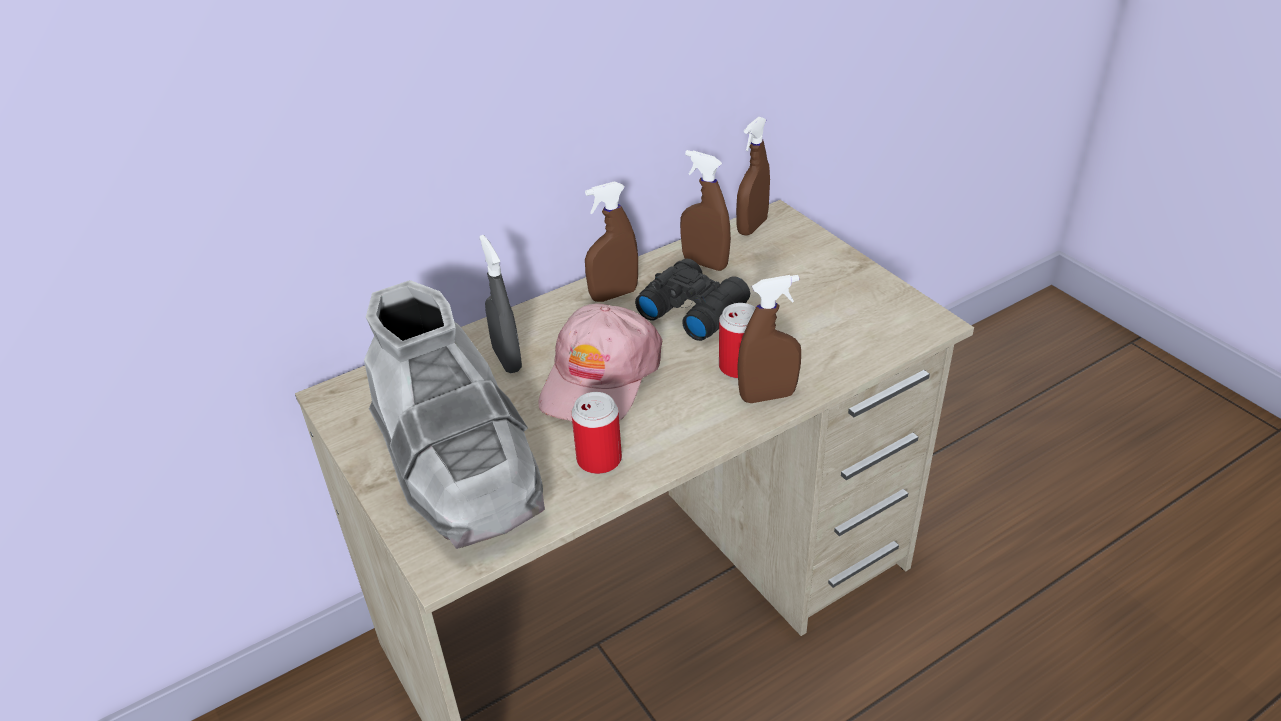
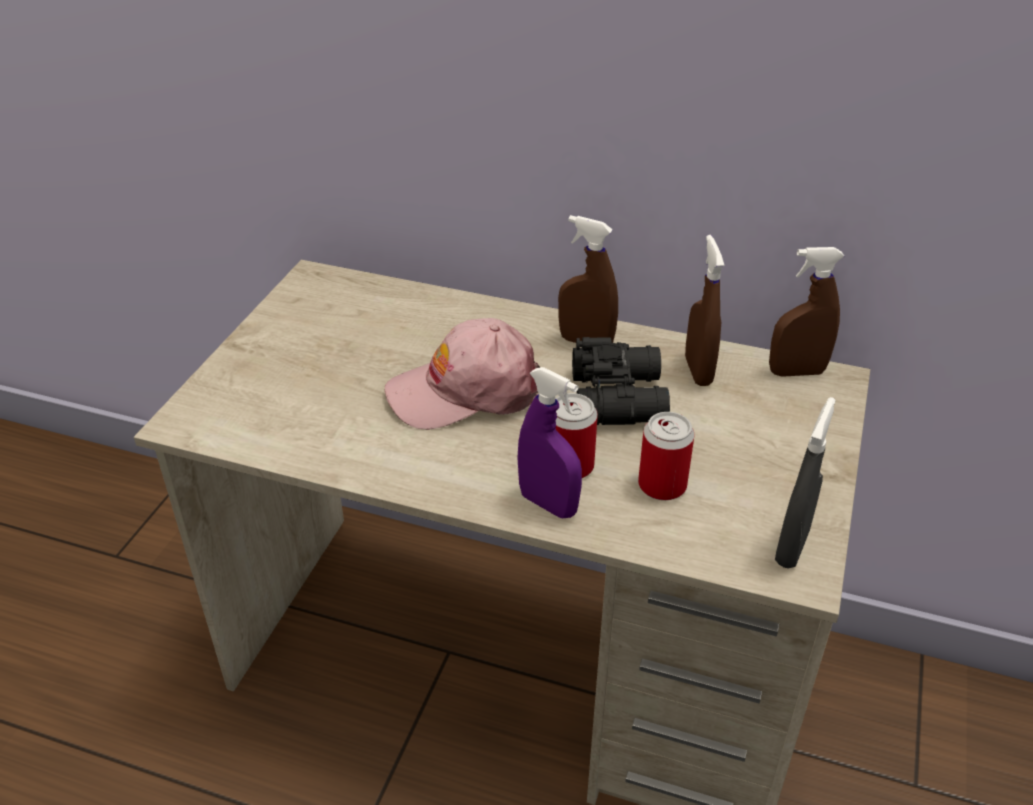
camera: 50 degrees right, 0 degrees up
(458, 465) = (291, 373): grey boot -> none
(507, 359) = (437, 331): grey spray bottle -> grey spray bottle (791, 547)
(599, 459) = (364, 442): can -> can (662, 485)
(767, 396) = (548, 504): brown spray bottle -> purple spray bottle

